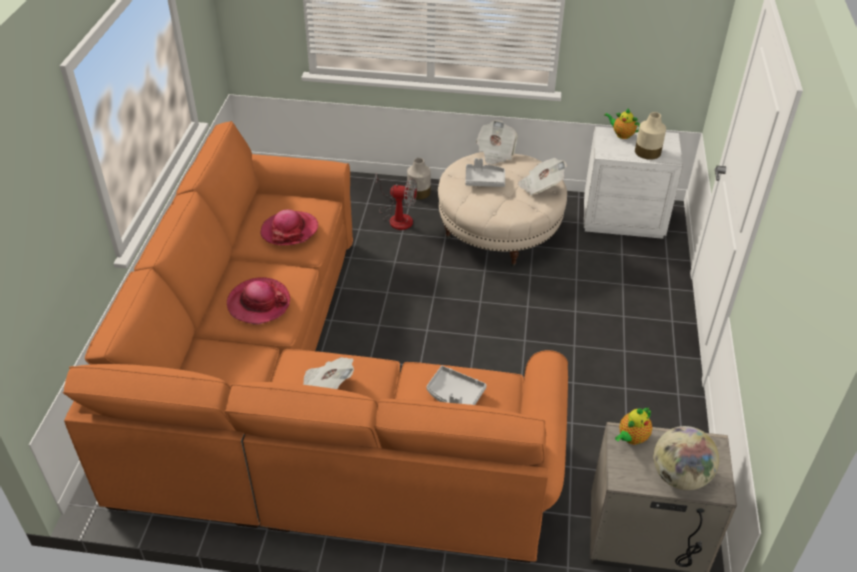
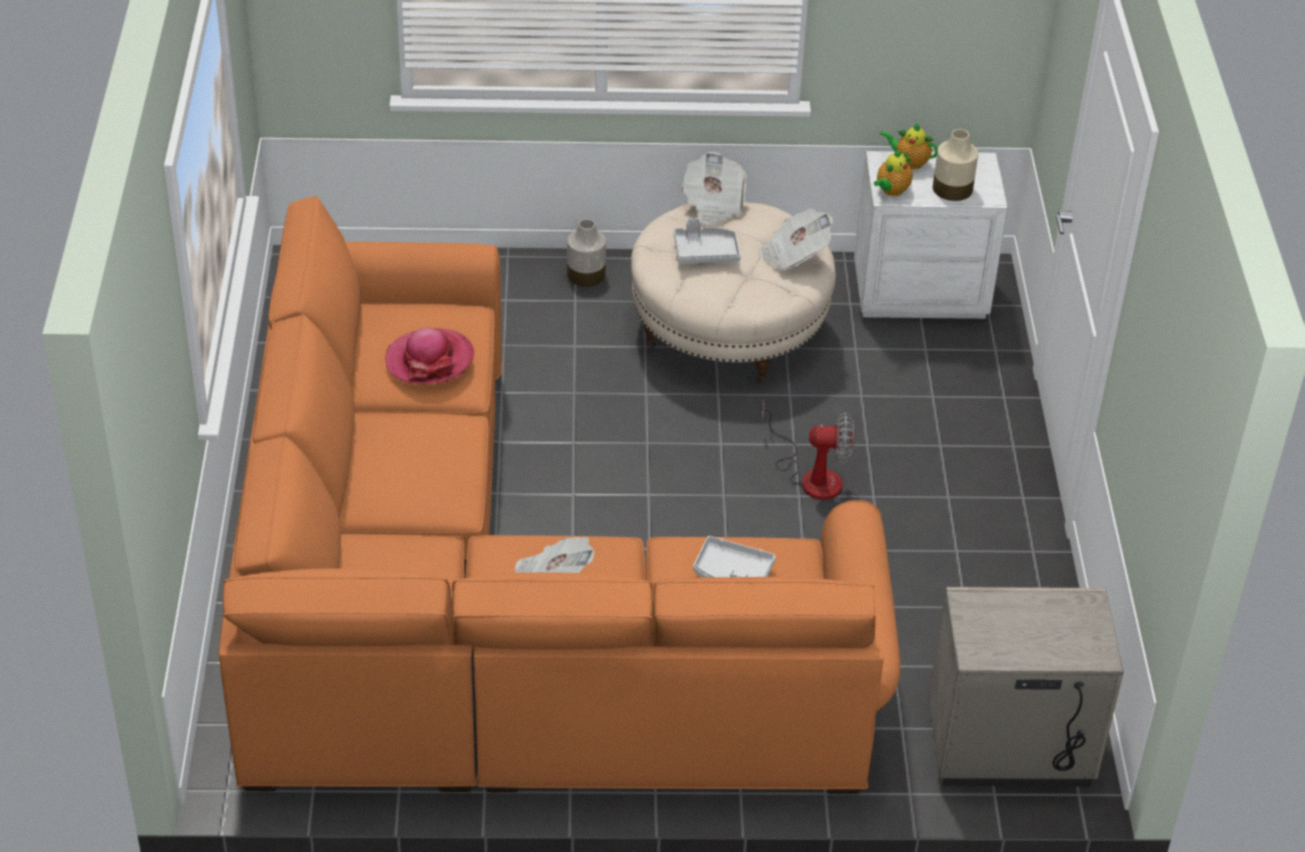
camera: 10 degrees left, 0 degrees up
(258, 303) = (417, 474): hat -> none
(397, 217) = (560, 319): fan -> fan (812, 476)
(631, 438) = (981, 604): teapot -> teapot (891, 191)
(679, 476) = (1048, 645): globe -> none

